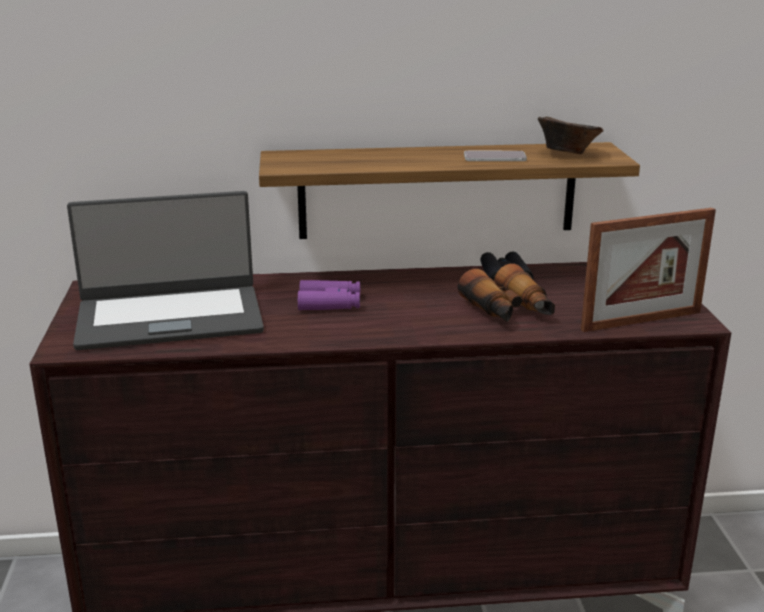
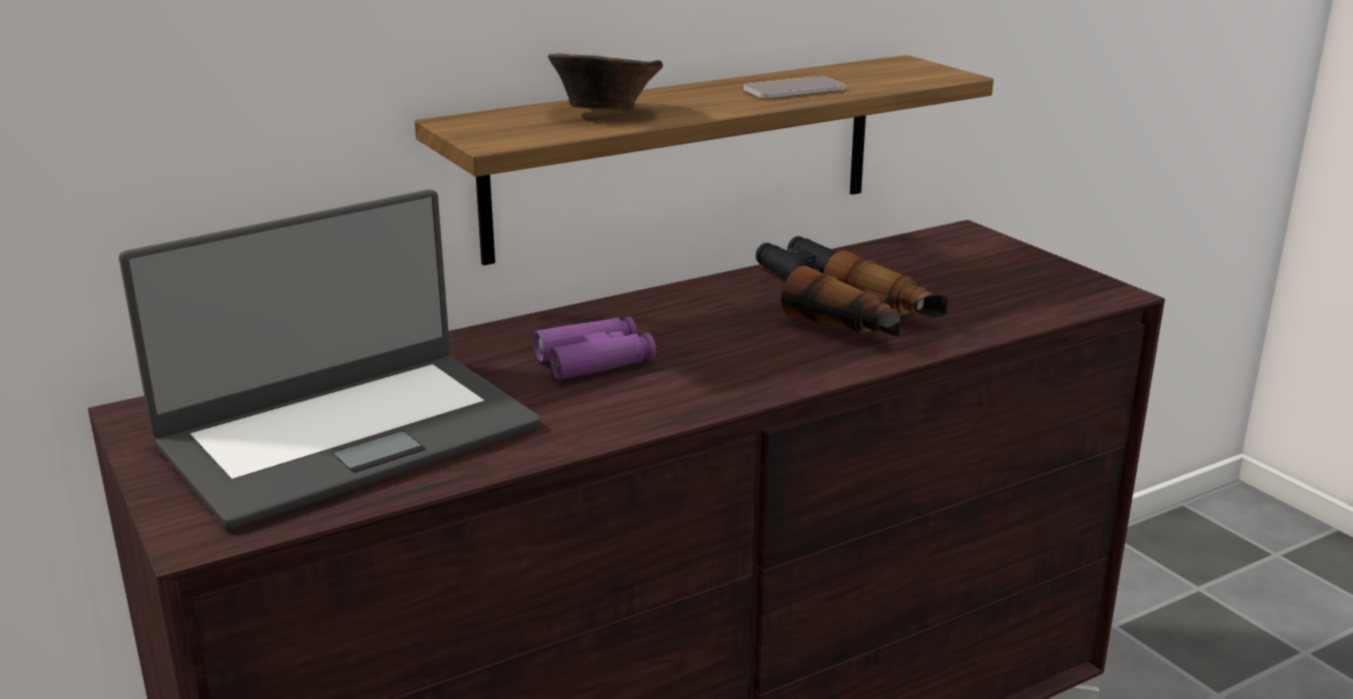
camera: 25 degrees left, 0 degrees up
(566, 154) = (880, 75): brown bowl -> brown bowl (604, 113)
(641, 321) = (1047, 303): picture frame -> none

